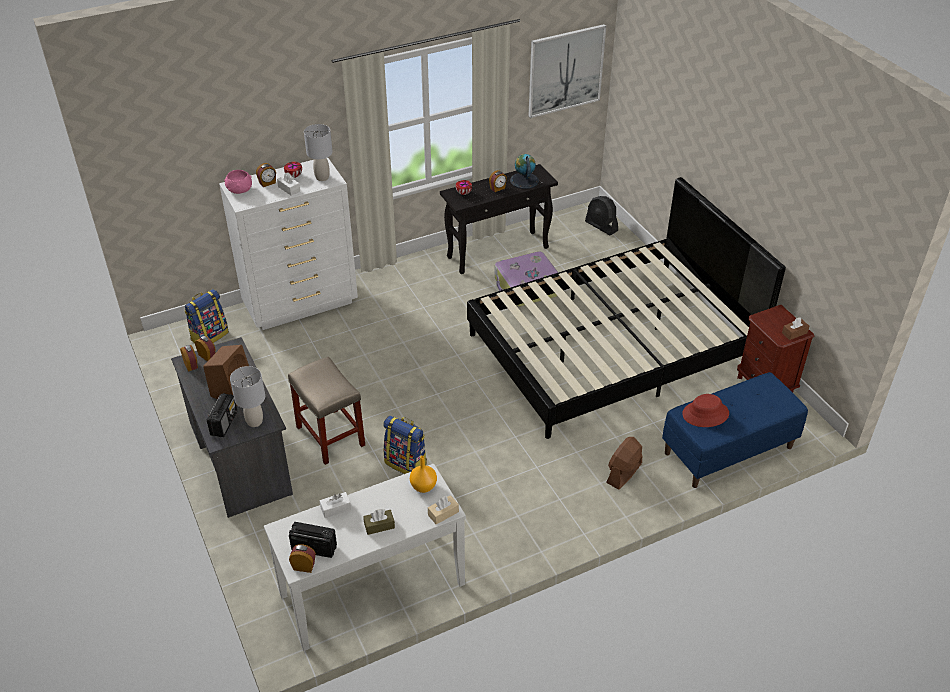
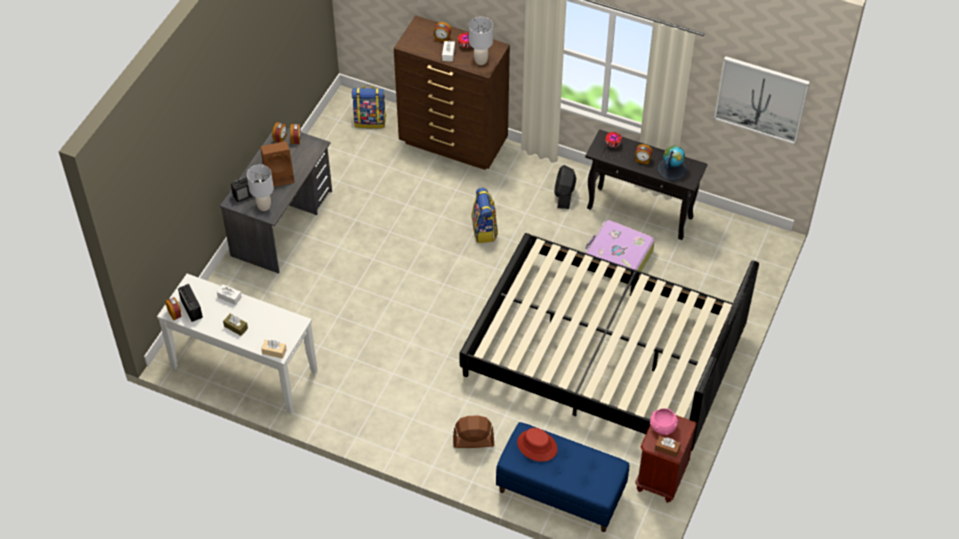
camera: 50 degrees right, 10 degrees up
(239, 190) = (419, 31): pink bowl -> pink bowl (663, 426)
(301, 304) = (453, 143): white dresser -> brown dresser
(331, 437) = (345, 256): beige stool -> none
(406, 463) = (362, 313): backpack -> backpack (484, 230)
(423, 486) = (286, 327): orange vase -> none
(601, 226) = (752, 256): black fan -> black fan (564, 195)

